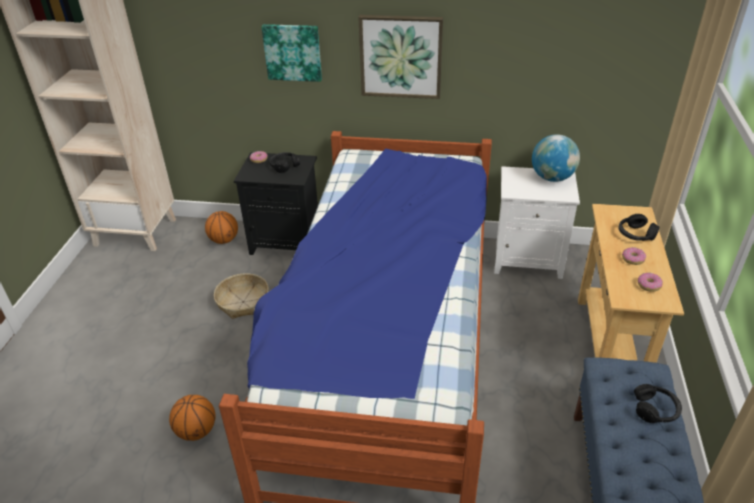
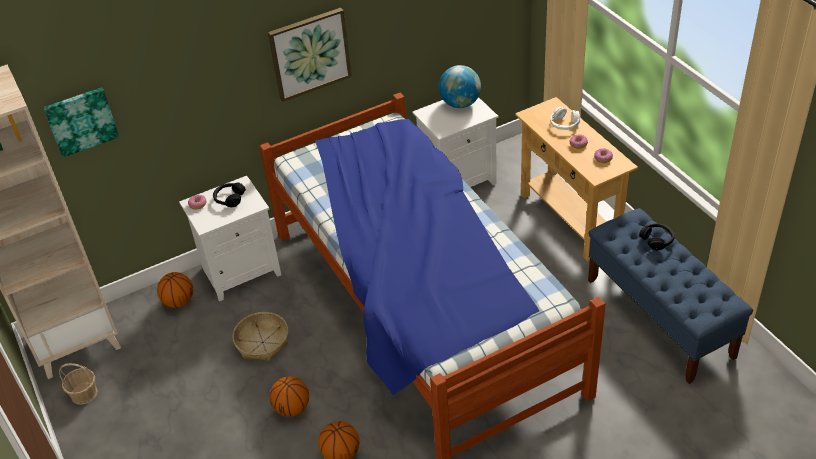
camera: 35 degrees left, 5 degrees up
(99, 269) = (84, 394): none -> basket
(205, 367) = (292, 408): none -> basketball
(287, 241) = (241, 271): black nightstand -> white nightstand
(293, 52) = (209, 88): picture -> picture (81, 120)
(635, 234) = (564, 124): black headphones -> white headphones

